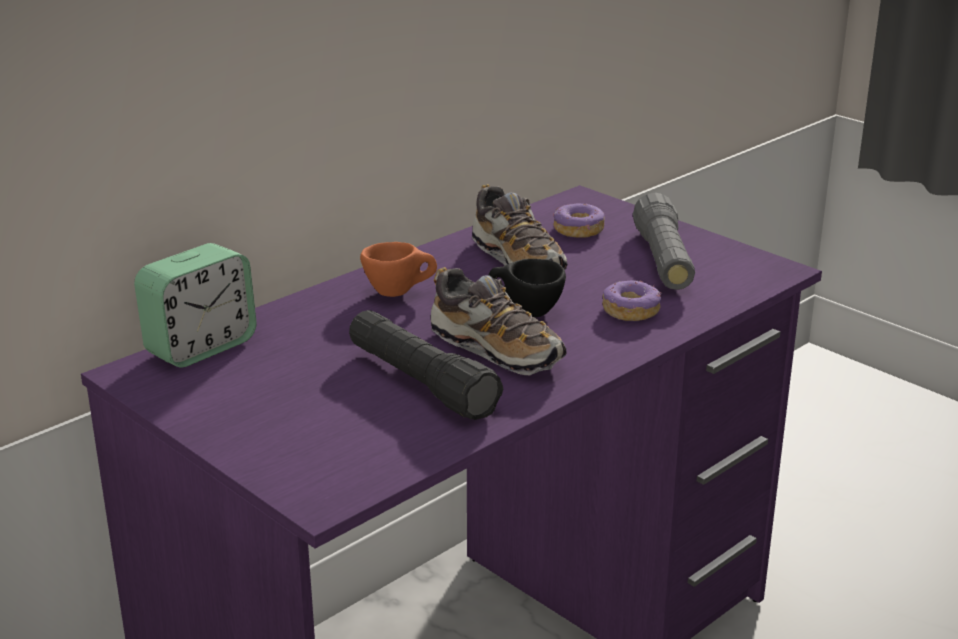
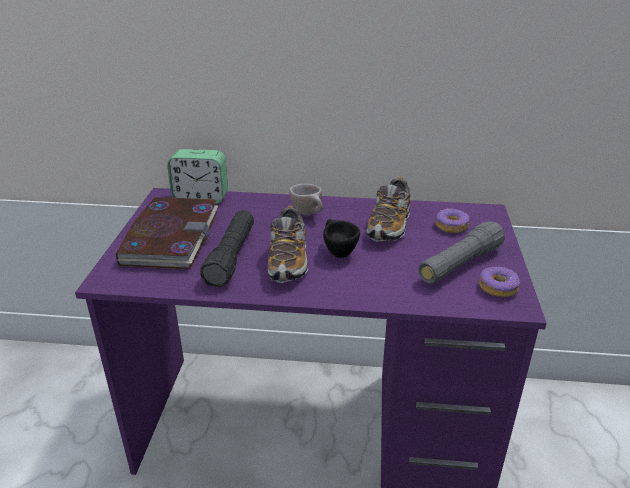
camera: 50 degrees right, 5 degrees up
(281, 408) = (171, 236): none -> book
(399, 292) = (309, 214): orange cup -> beige cup
(630, 310) = (385, 279): donut -> donut (498, 287)

